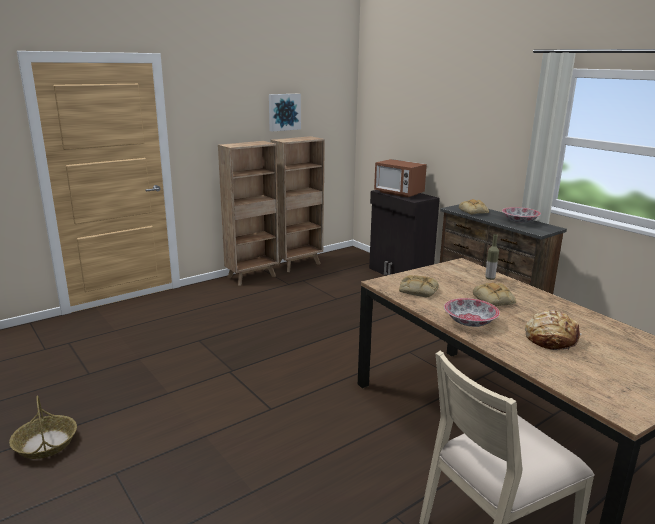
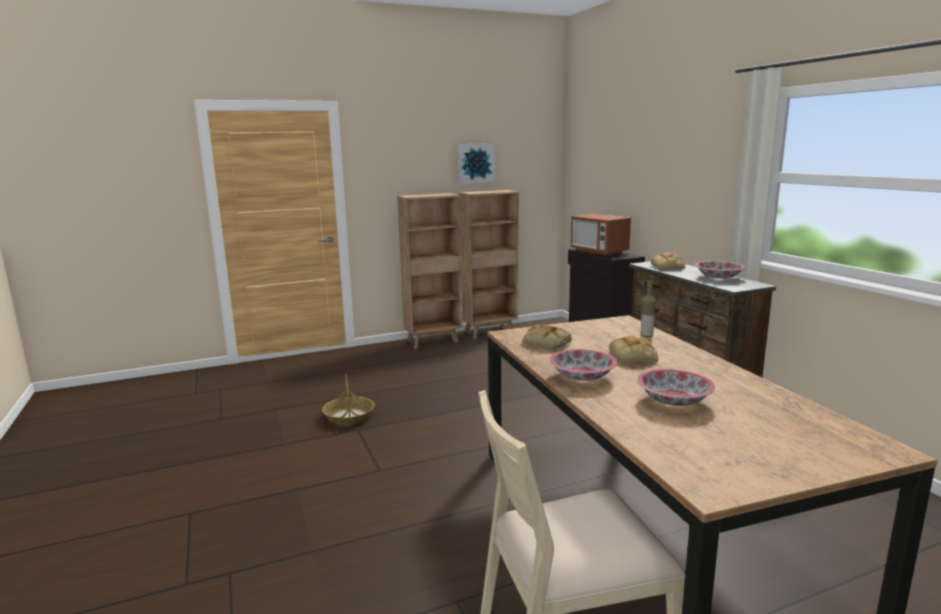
camera: 15 degrees right, 5 degrees down
(45, 443) = (144, 477): basket -> basket (349, 416)
(550, 338) = (673, 400): bread -> bowl

